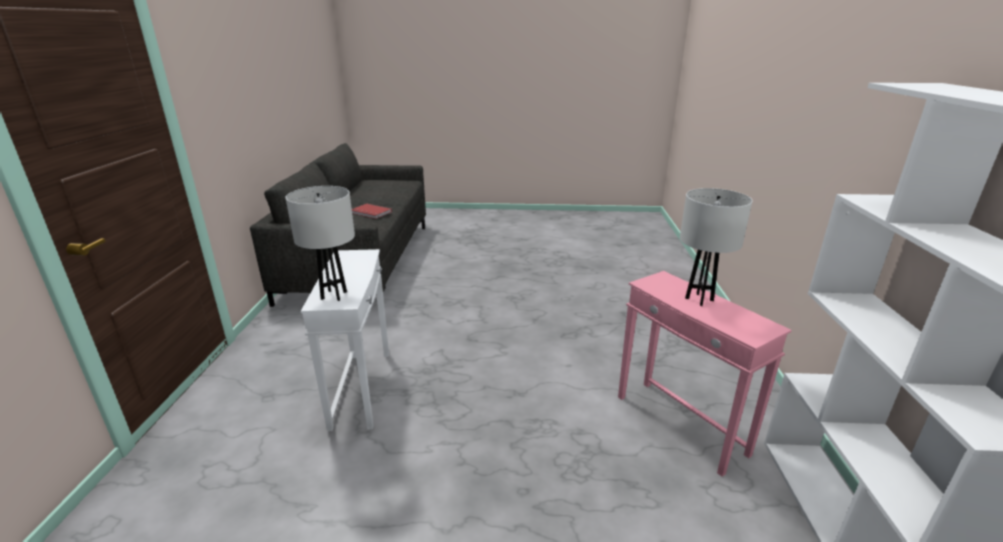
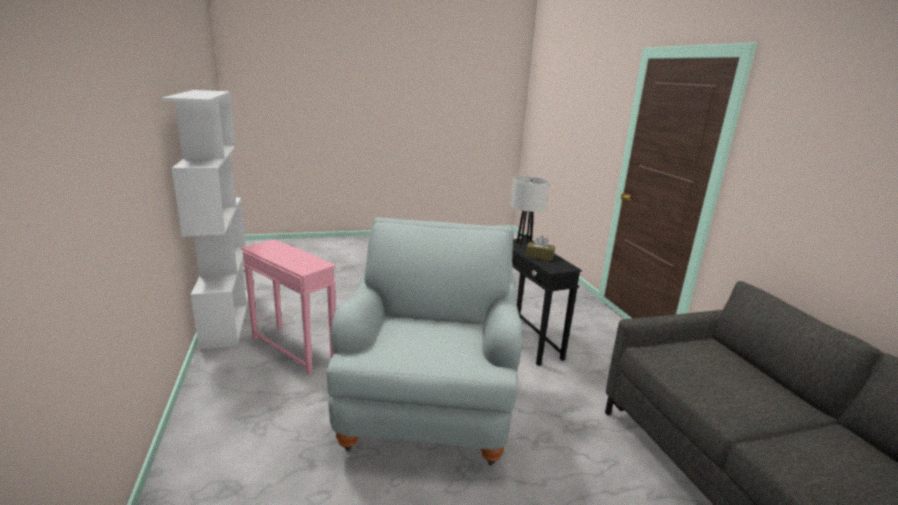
camera: 160 degrees right, 5 degrees down
(350, 271) = (539, 256): none -> brown tissue box
(362, 388) = (526, 340): white side table -> black side table
(370, 213) = (717, 386): red book -> none
(526, 336) = (428, 404): none -> grey armchair
(699, 299) = (287, 258): white table lamp -> none

